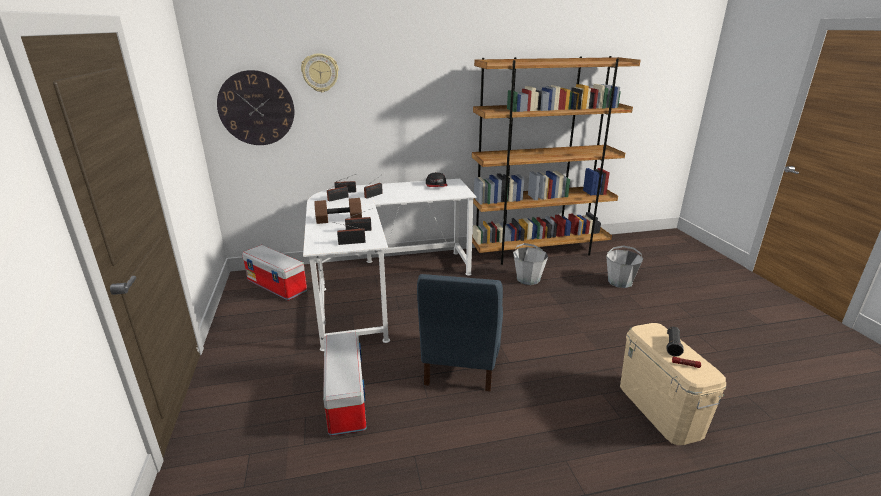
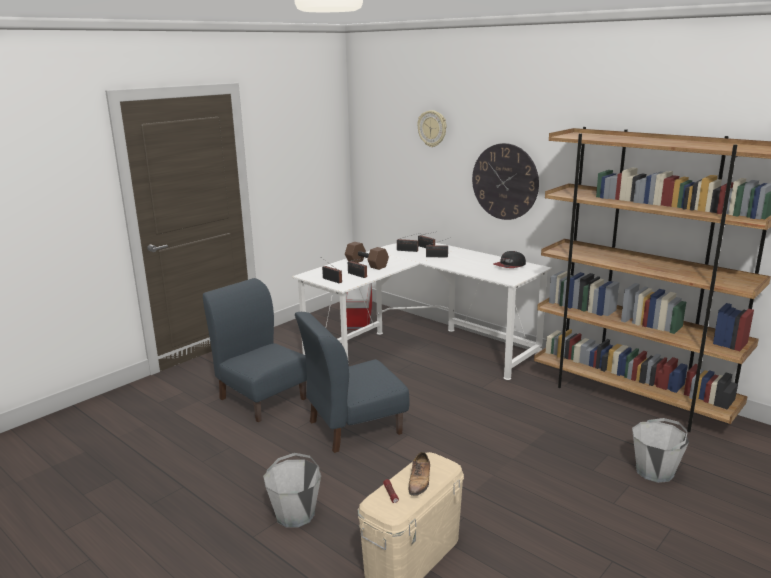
camera: 55 degrees right, 5 degrees down
(256, 108) = (385, 155): wall clock -> wall clock (505, 181)
(345, 398) = (262, 398): storage box -> blue chair
(528, 279) = (553, 411): grey bucket -> grey bucket (295, 514)
(673, 346) = (419, 481): black flashlight -> shoe

